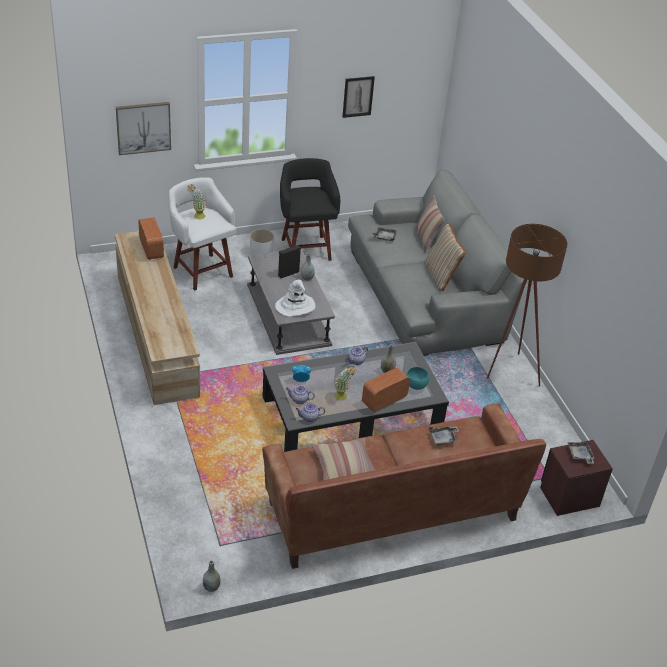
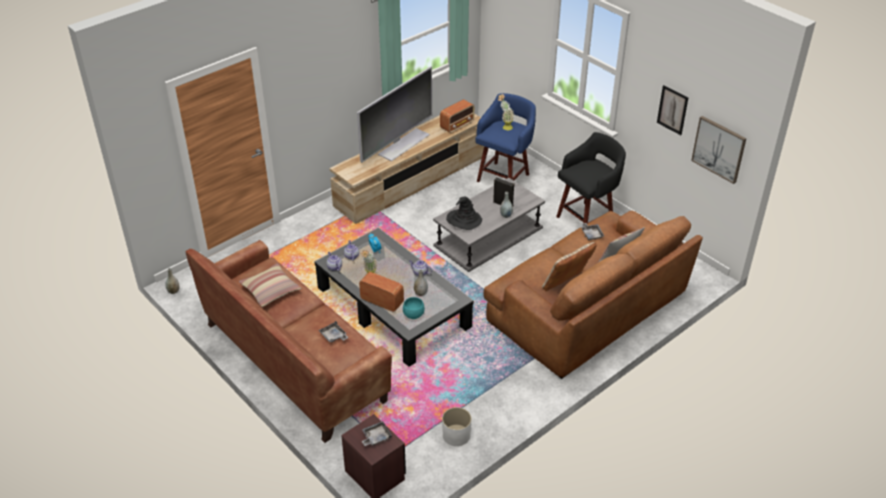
camera: 70 degrees right, 0 degrees up
(143, 127) = (516, 38): picture -> picture (719, 149)
(152, 295) = (402, 144): none -> television
(202, 271) = (504, 177): white stool -> blue stool
(261, 253) = (555, 198): white planter -> white planter (456, 435)
(295, 306) = (463, 220): white hat -> black hat
(426, 295) = (588, 308): grey sofa -> brown sofa
(508, 373) = (518, 393): brown floor lamp -> none

